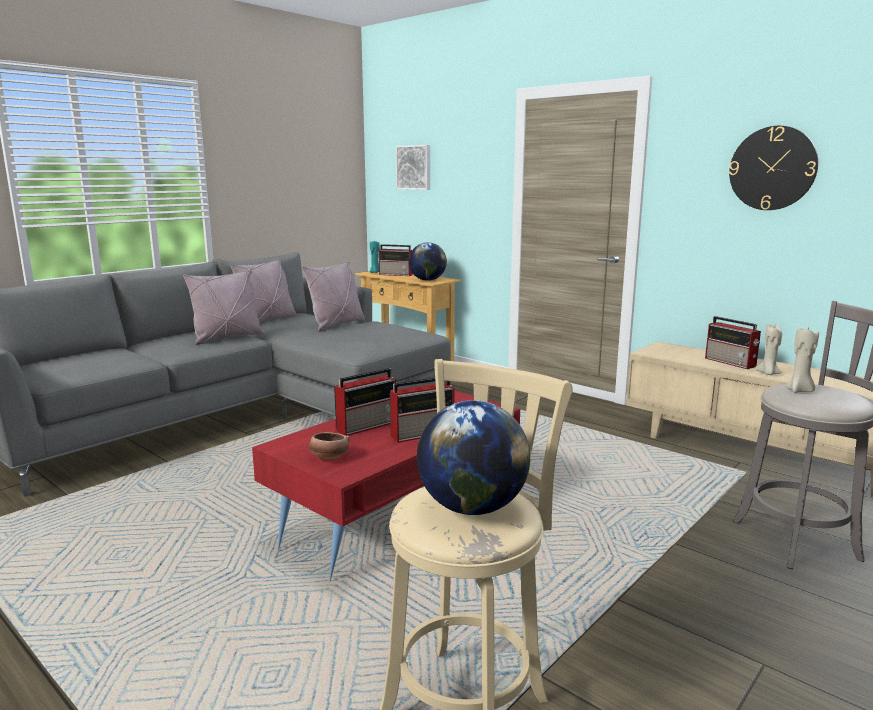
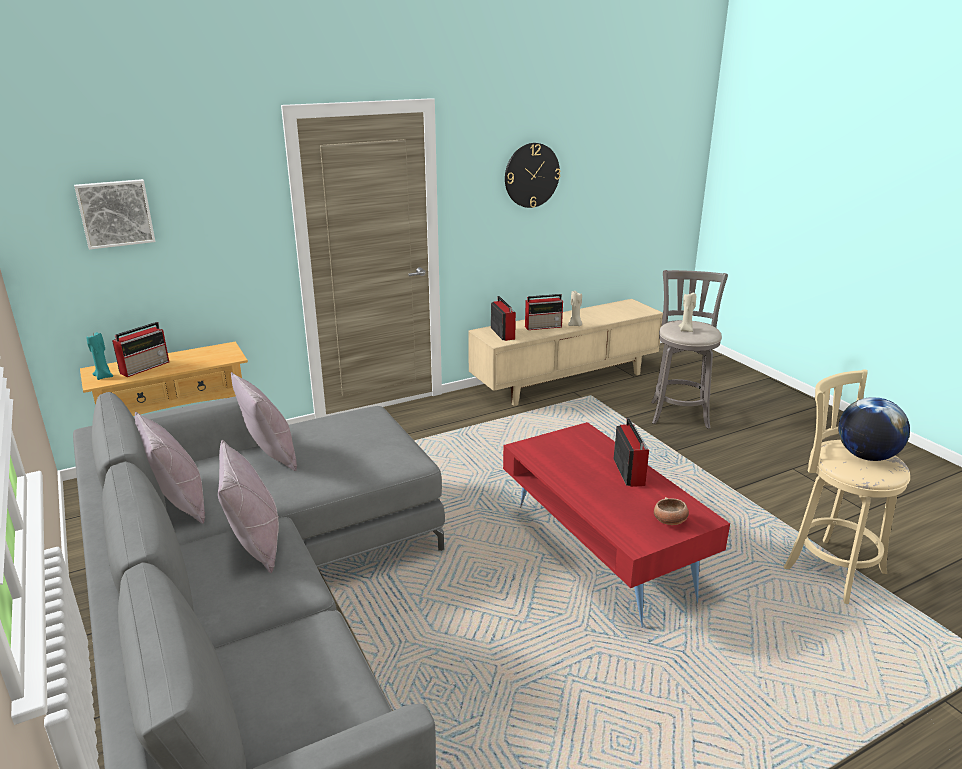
camera: 70 degrees left, 10 degrees up
(367, 425) = (601, 493): radio -> radio (502, 333)
(427, 280) = (215, 357): globe -> none

